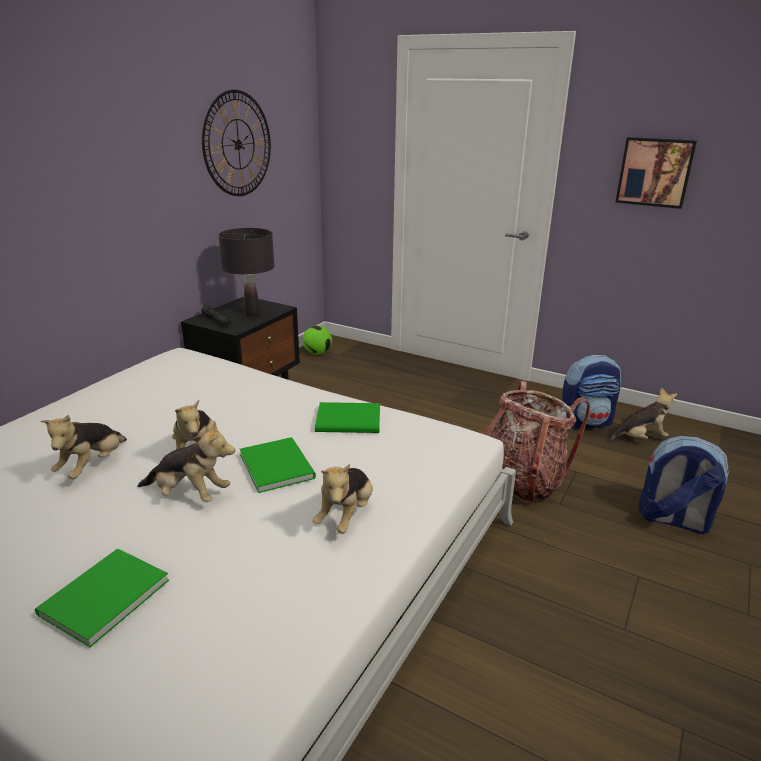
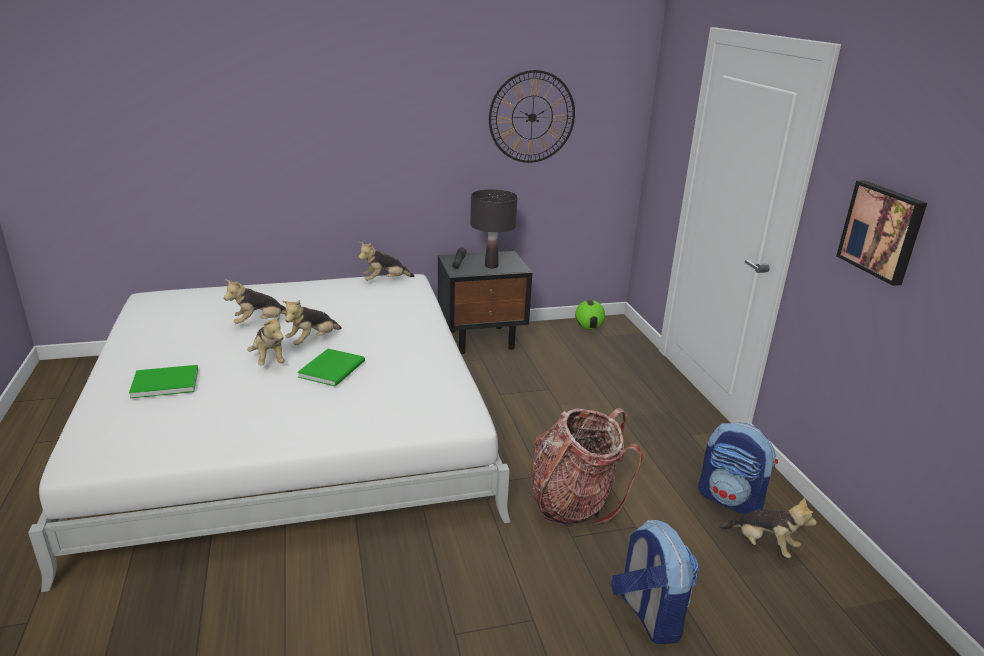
camera: 45 degrees right, 0 degrees up
(346, 515) = (312, 414): plush toy -> plush toy (385, 281)
(350, 421) = (423, 367): green book -> none

